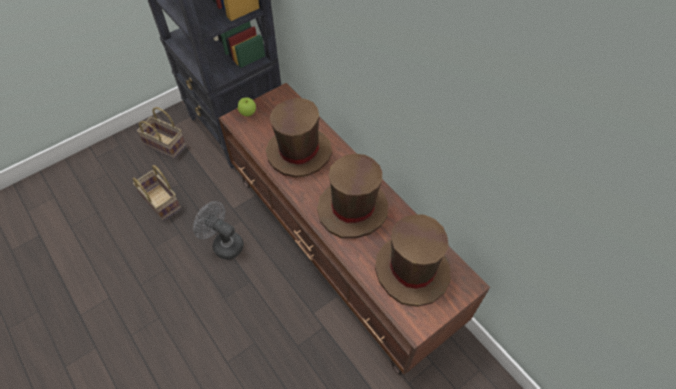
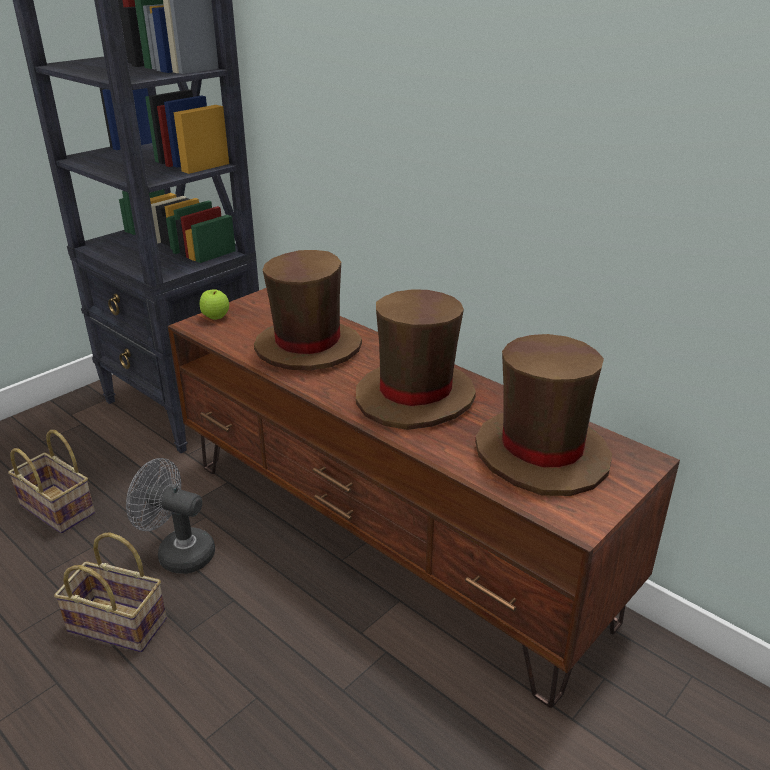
camera: 10 degrees left, 25 degrees down
(166, 145) = (66, 436): basket -> basket (120, 624)

